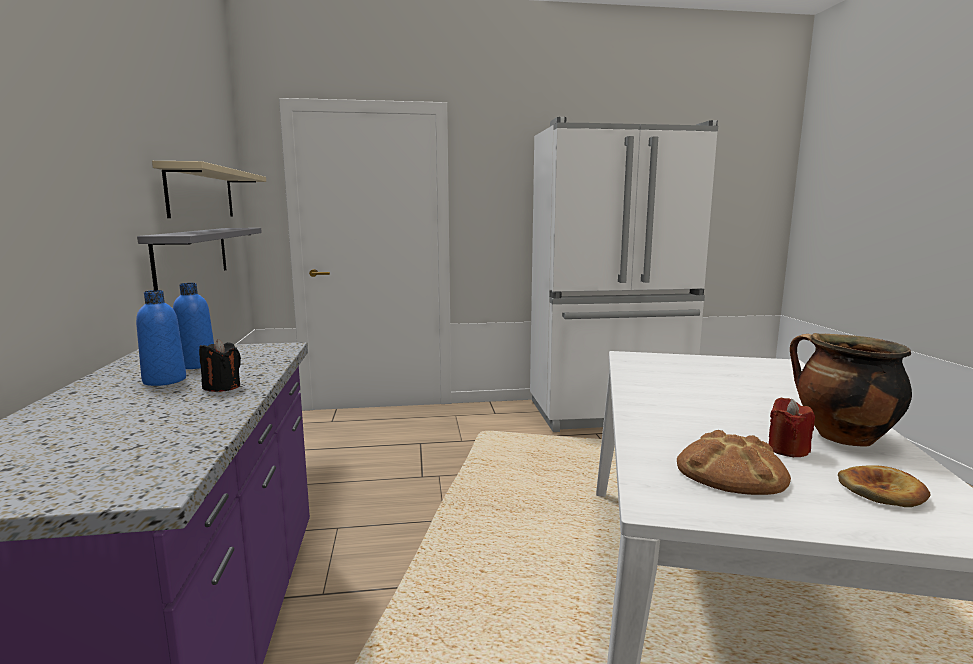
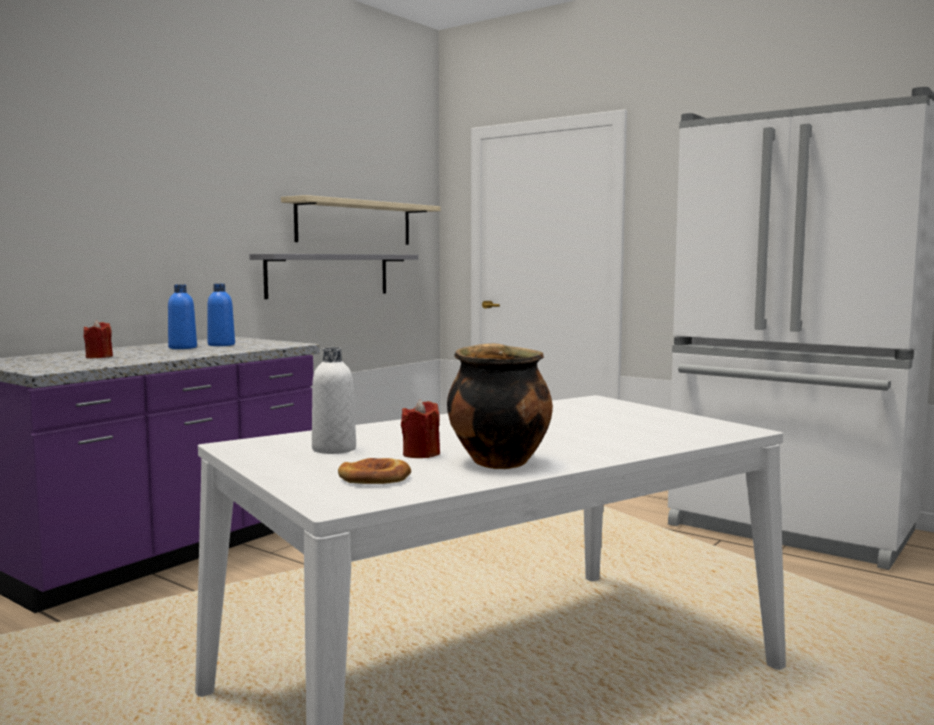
camera: 45 degrees right, 5 degrees down
(111, 429) = (99, 357): none -> red candle
(222, 387) = (191, 352): black candle -> none
(731, 471) = (334, 449): bread -> white bottle

